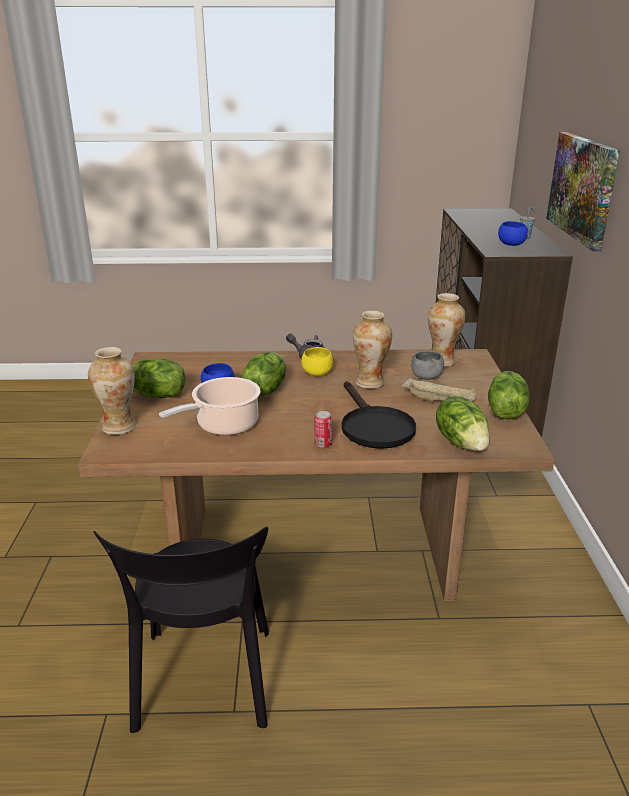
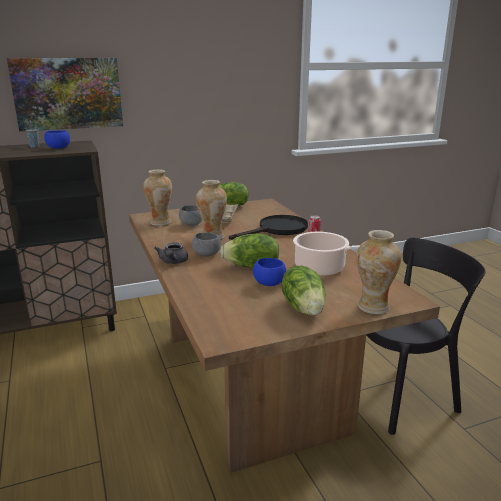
camera: 110 degrees left, 5 degrees down
(317, 373) = (207, 254): yellow bowl -> grey bowl
(462, 442) = (275, 212): lettuce -> none

